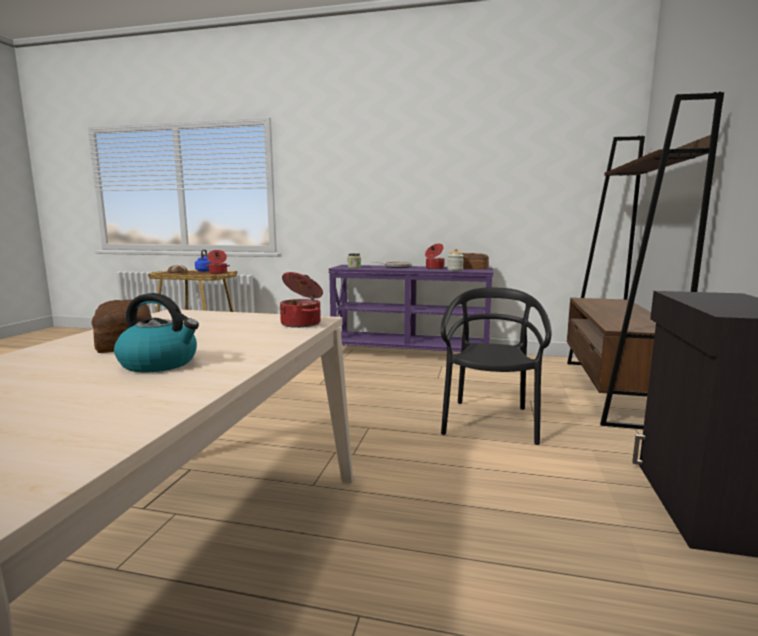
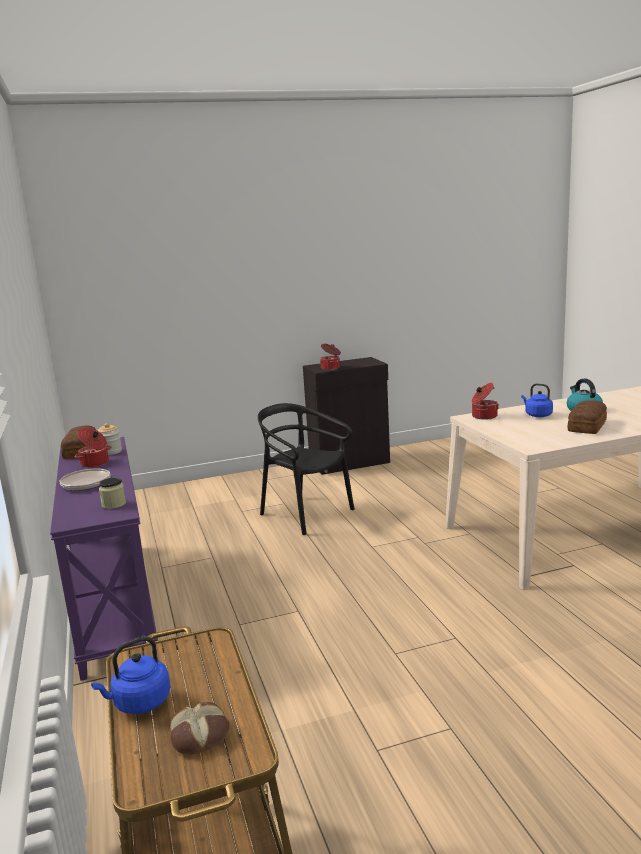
camera: 120 degrees left, 5 degrees up
(218, 273) = (168, 658): cooking pot -> cooking pot (331, 368)
(231, 339) = (537, 415): none -> blue kettle
(490, 422) = (306, 514): black chair -> black chair turned 60 degrees clockwise
(611, 391) = (189, 492): brown bookcase -> none

